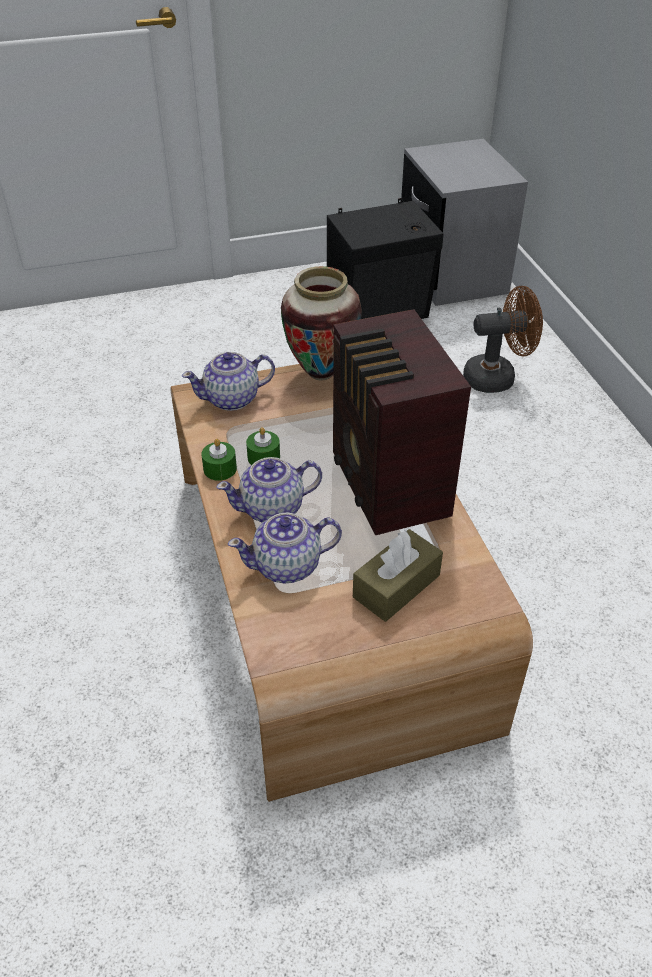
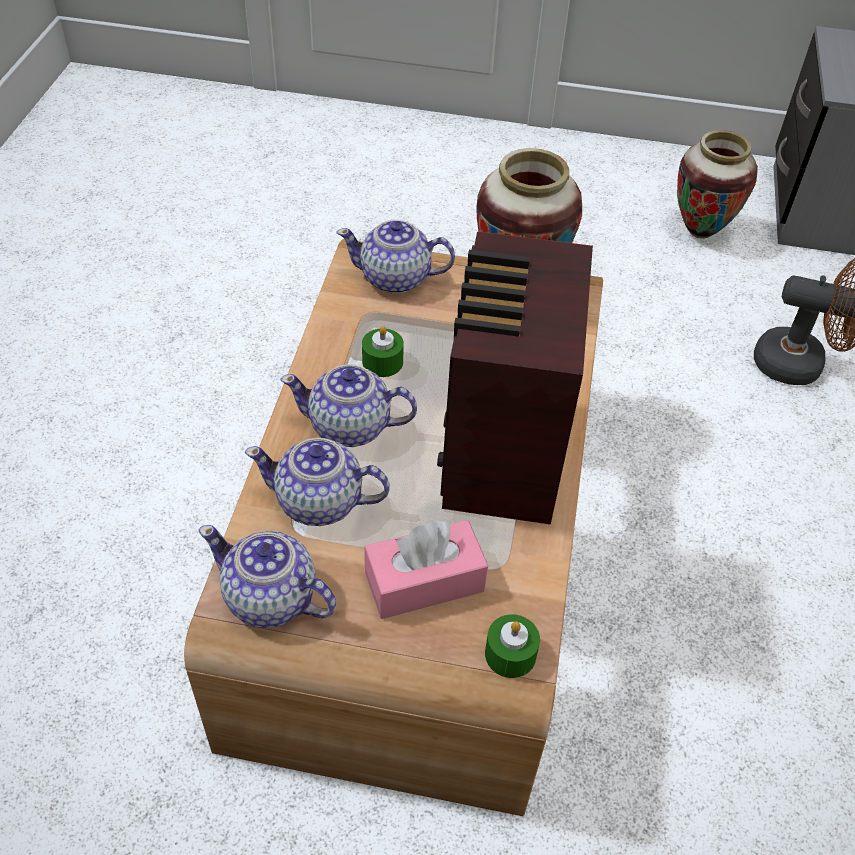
camera: 25 degrees right, 5 degrees up
(220, 469) = (326, 357): green candle -> green candle (510, 654)
(300, 642) = (271, 599): none -> teapot
(380, 314) = (700, 231): black speaker -> vase
(396, 586) = (424, 581): brown tissue box -> pink tissue box

